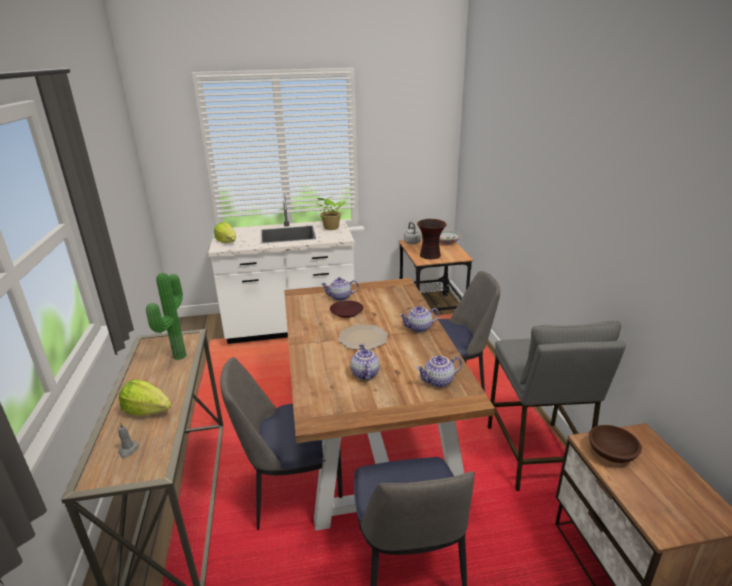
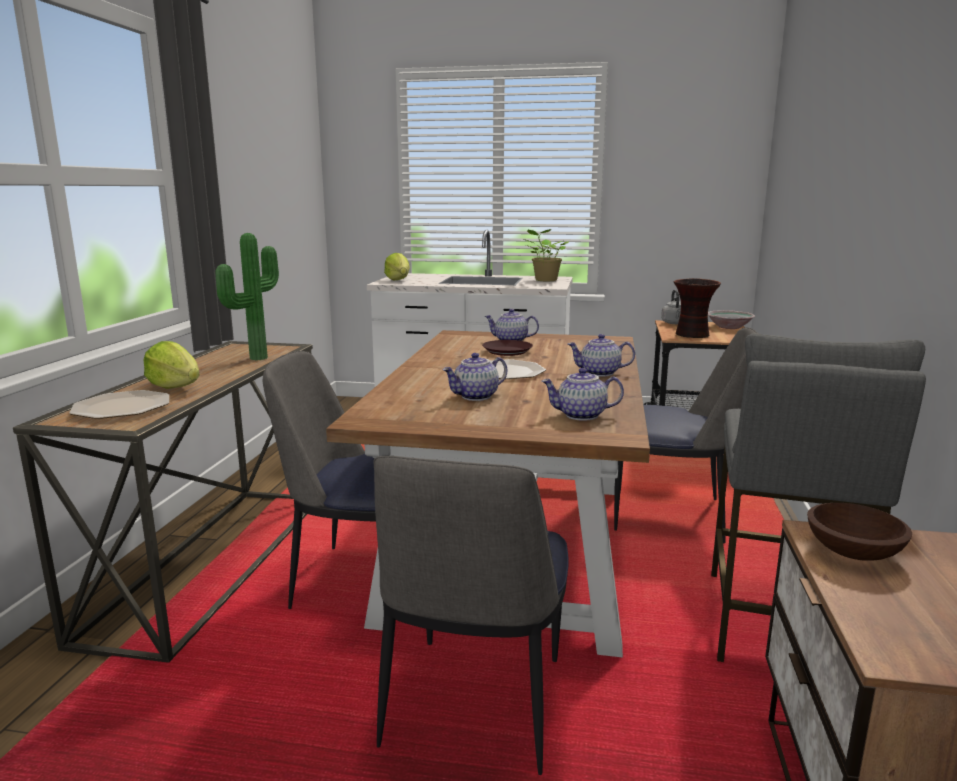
camera: 20 degrees right, 10 degrees down
(128, 450) = (120, 407): grey candle -> plate
(364, 374) = (476, 397): teapot -> teapot turned 135 degrees counterclockwise

